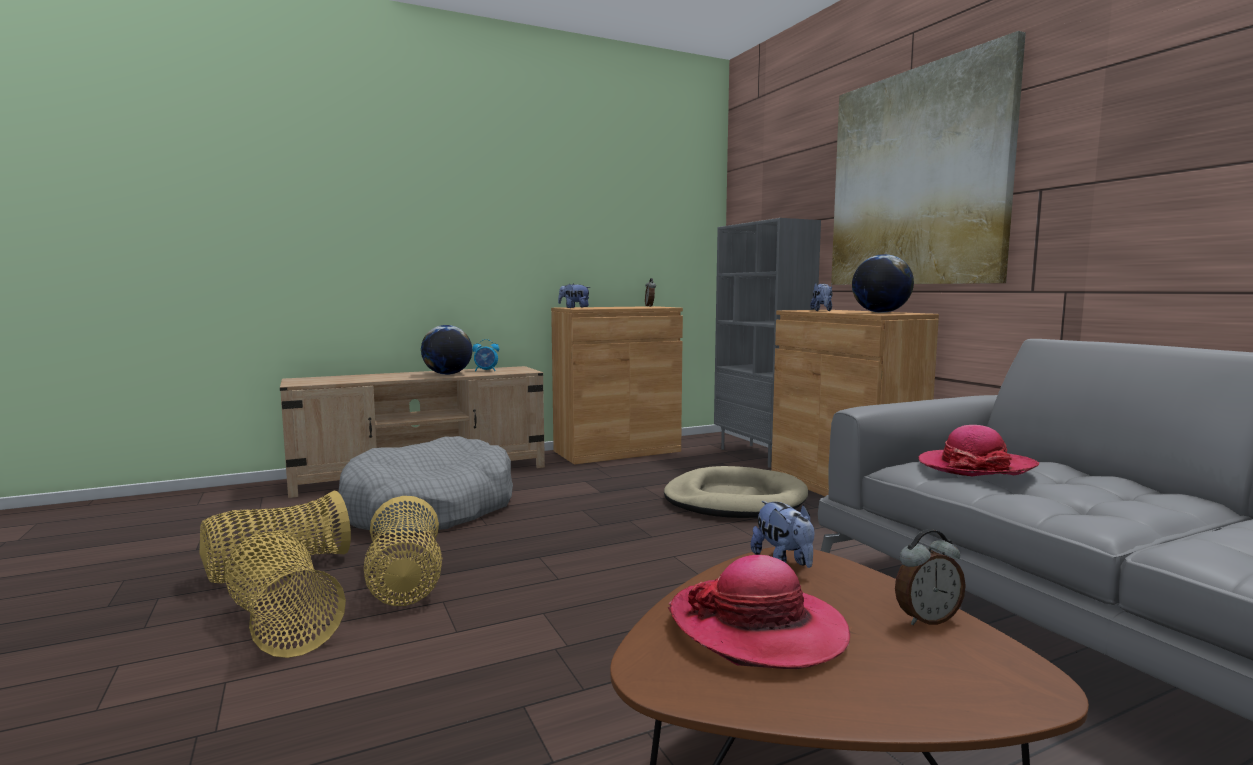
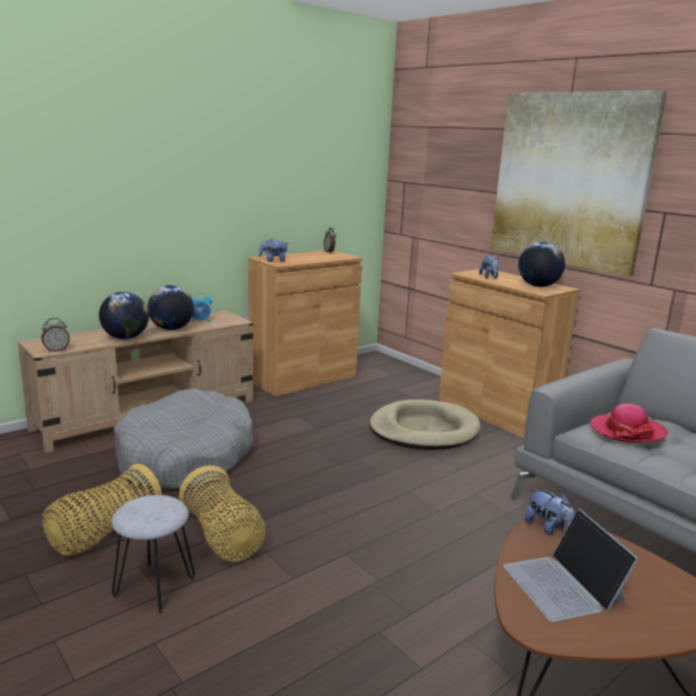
camera: 15 degrees left, 10 degrees up
(283, 623) = (155, 586): basket -> grey stool
(390, 378) = (125, 338): none -> globe
(757, 628) = (564, 585): hat -> laptop
(761, 455) = (421, 378): grey bookcase -> none
(926, 619) = (646, 567): alarm clock -> alarm clock (56, 350)

